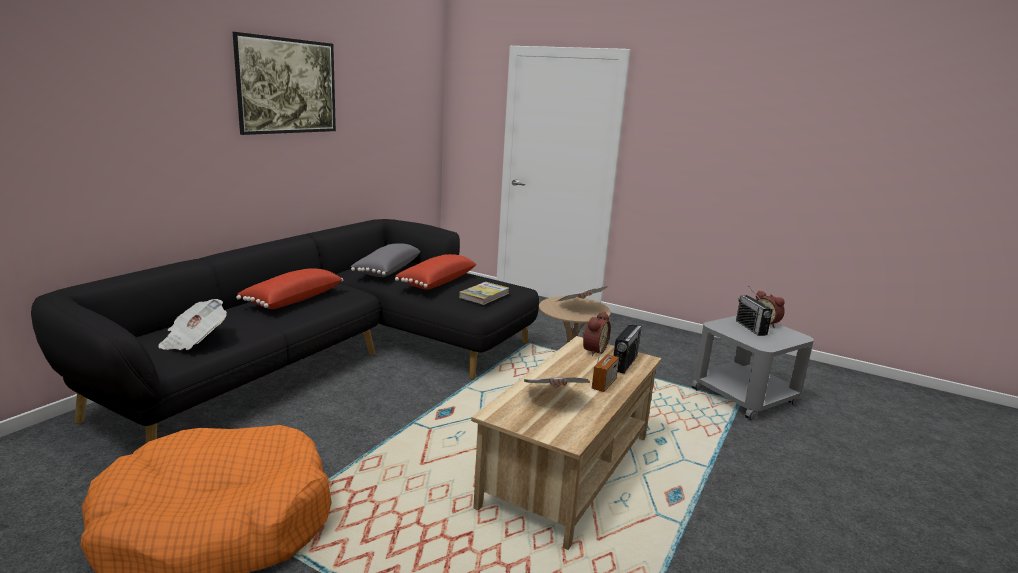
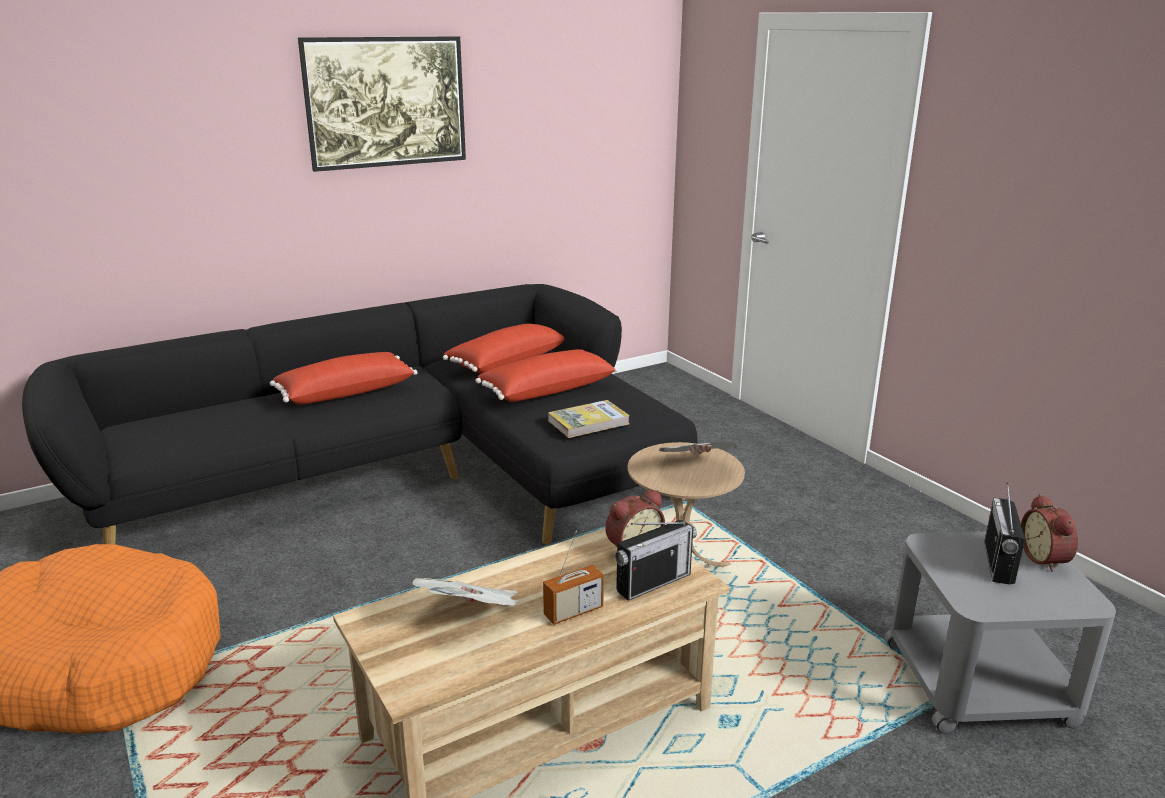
camera: 30 degrees right, 5 degrees up
(194, 340) = (184, 434): newspaper -> none
(386, 270) = (506, 362): grey pillow -> red pillow

